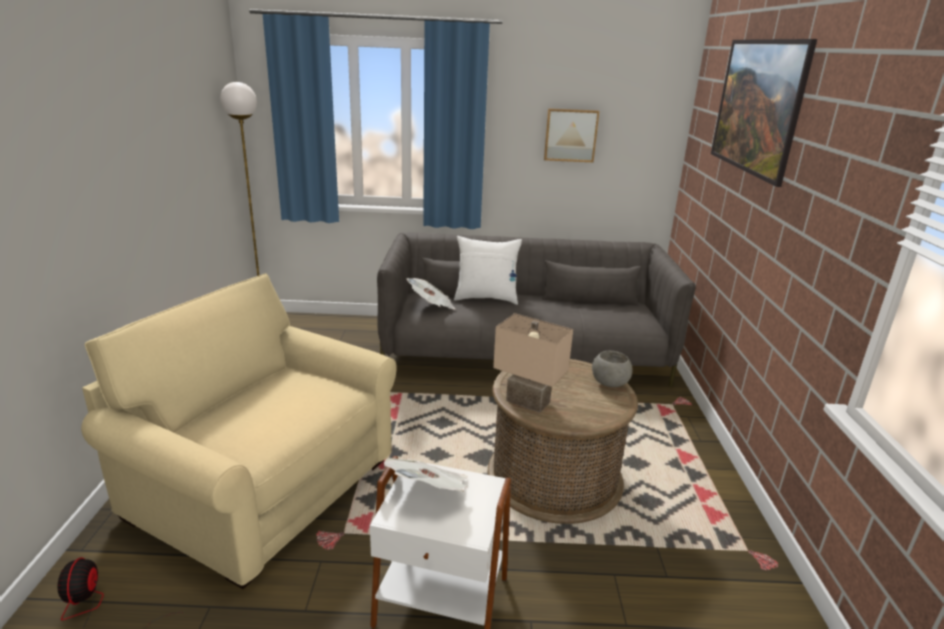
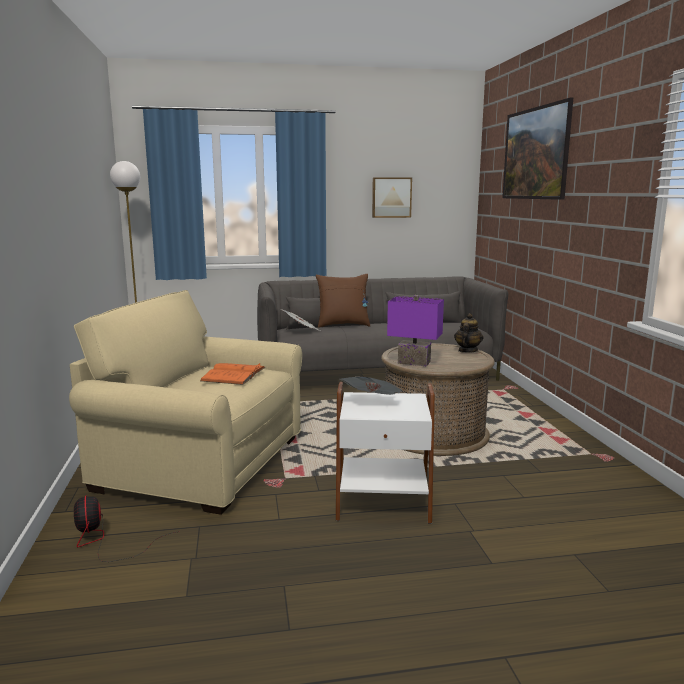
camera: 10 degrees left, 10 degrees down
(292, 401) = (233, 374): none -> orange book
(485, 299) = (343, 325): white pillow -> brown pillow
(529, 401) = (415, 362): beige table lamp -> purple table lamp
(609, 383) = (467, 351): grey bowl -> teapot

